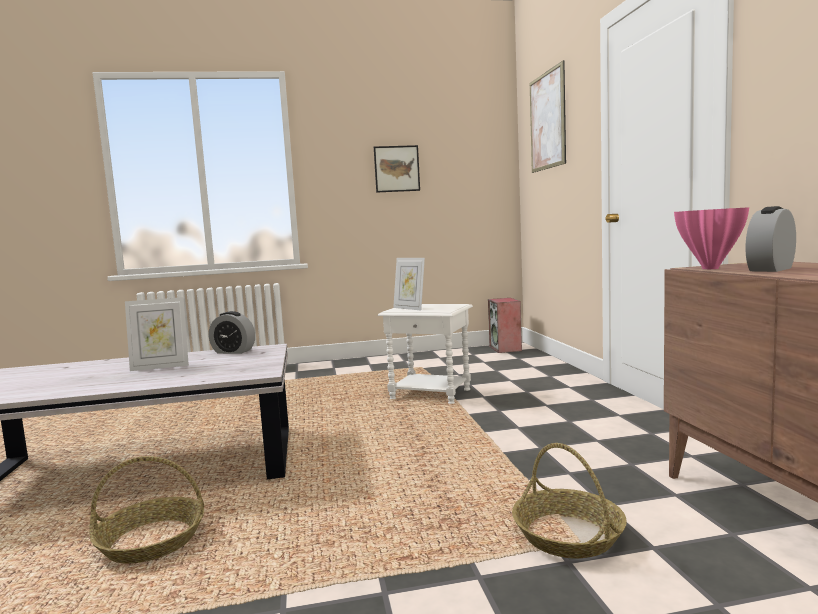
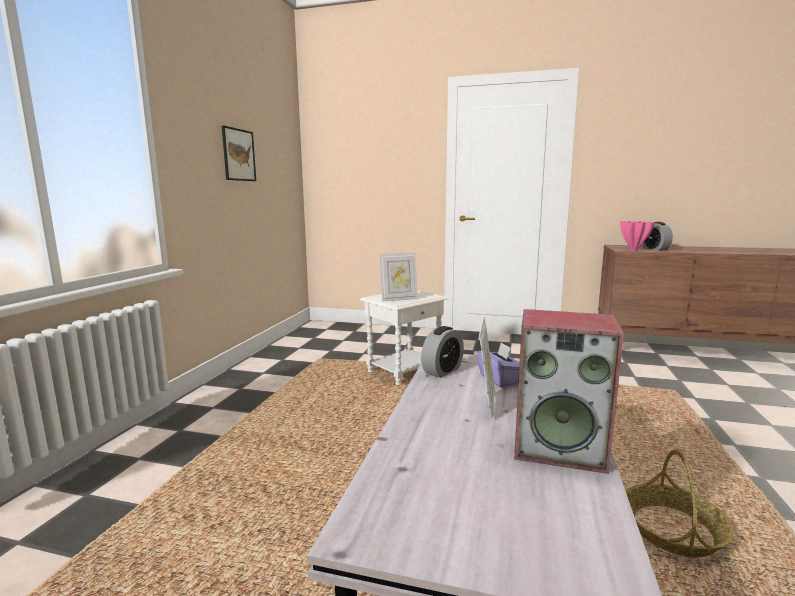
camera: 65 degrees left, 5 degrees up
(218, 363) = (500, 379): none -> purple tissue box
(506, 349) = (320, 327): speaker -> speaker (560, 448)
(547, 121) = (362, 134): picture -> none
(568, 535) = (667, 391): basket -> none

